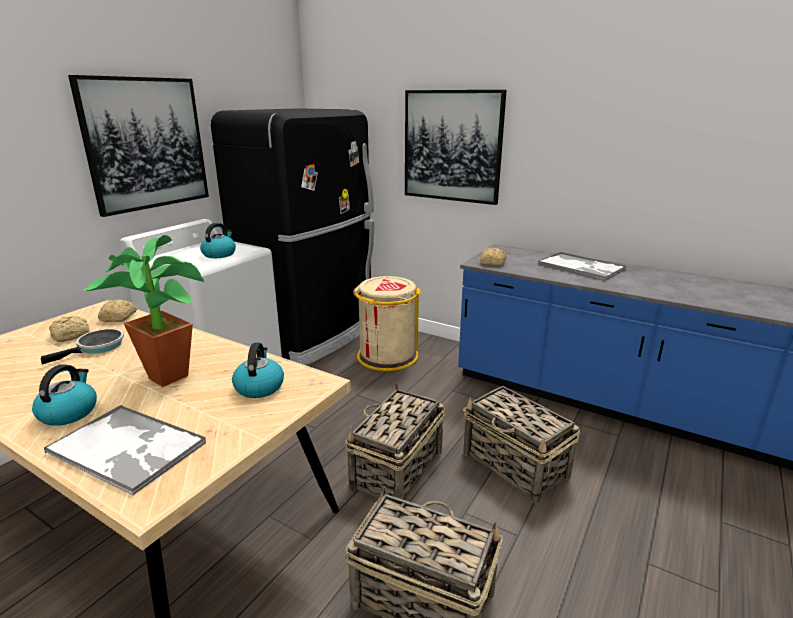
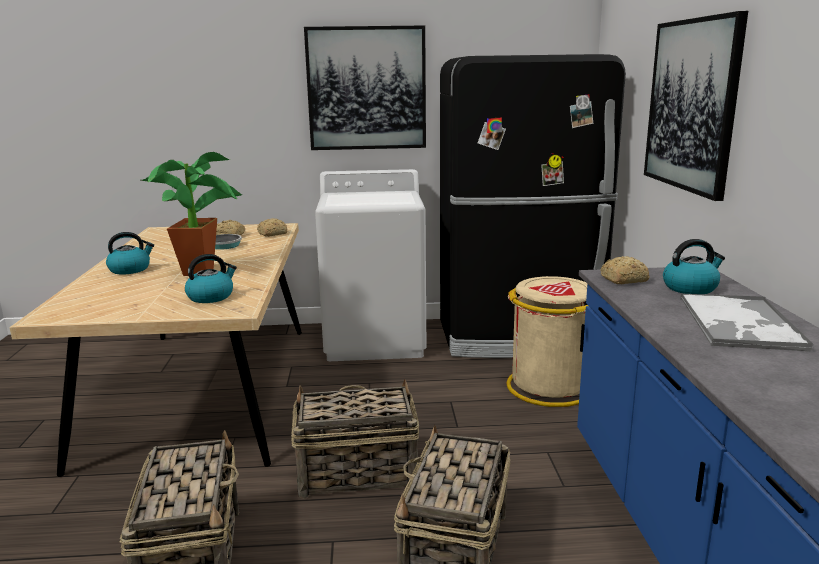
camera: 55 degrees right, 5 degrees down
(128, 448) = (99, 294): tray -> none
(219, 254) = (374, 200): kettle -> kettle (690, 288)

